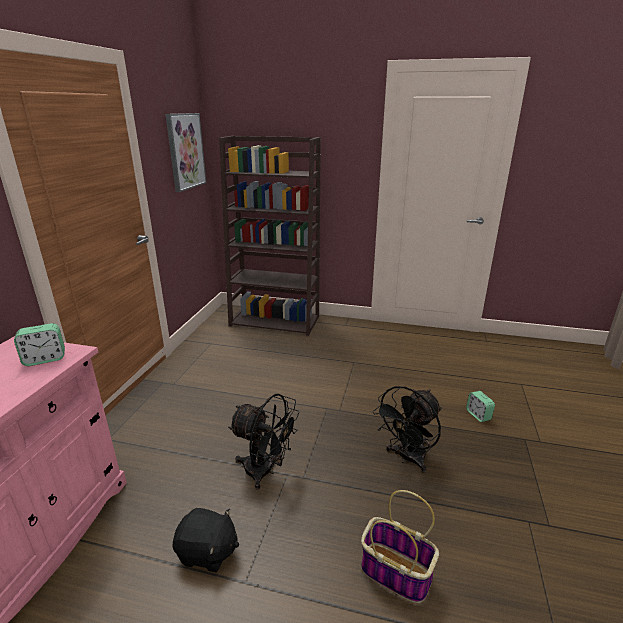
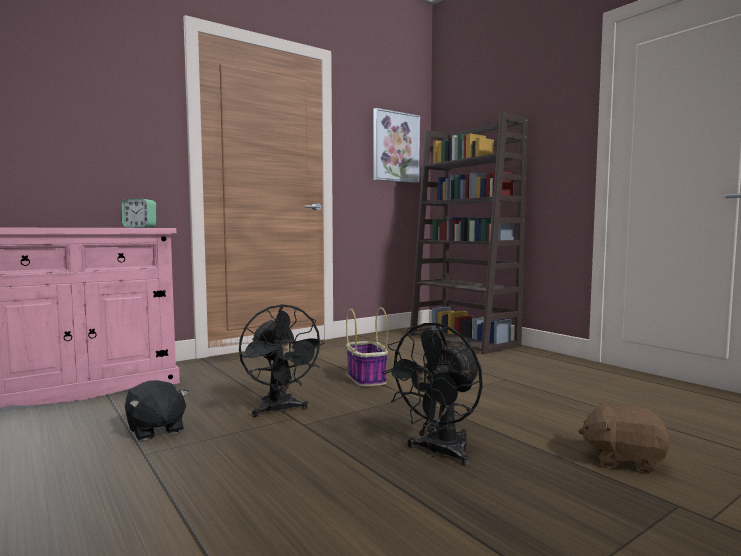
camera: 40 degrees right, 20 degrees down
(394, 572) = (262, 512): basket -> basket (366, 378)
(407, 458) = (439, 453): black fan -> black fan turned 45 degrees counterclockwise
(478, 415) = (623, 459): alarm clock -> brown plush toy

